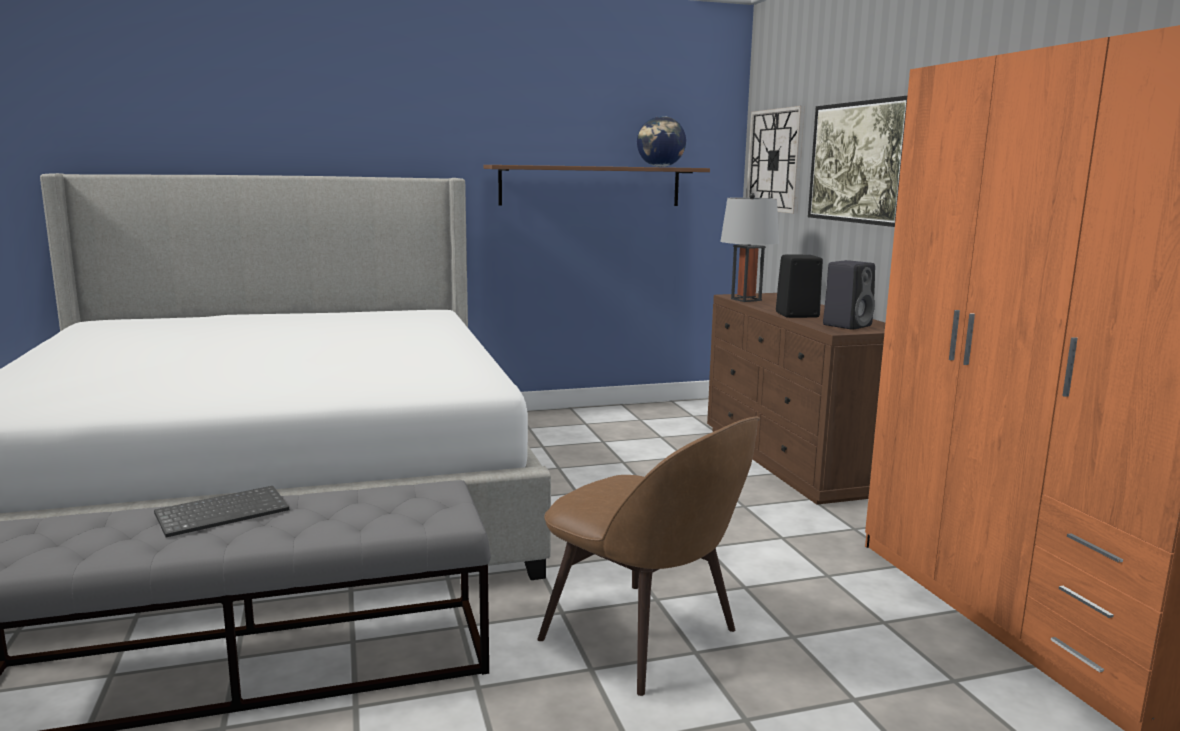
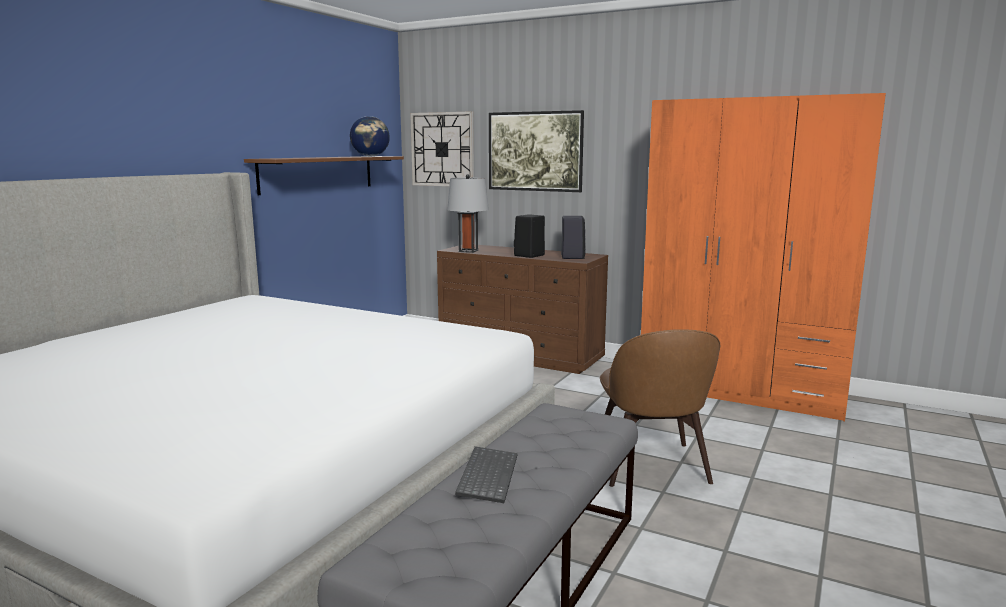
camera: 45 degrees left, 0 degrees up
(645, 638) = (651, 467): brown chair -> brown chair turned 90 degrees clockwise

